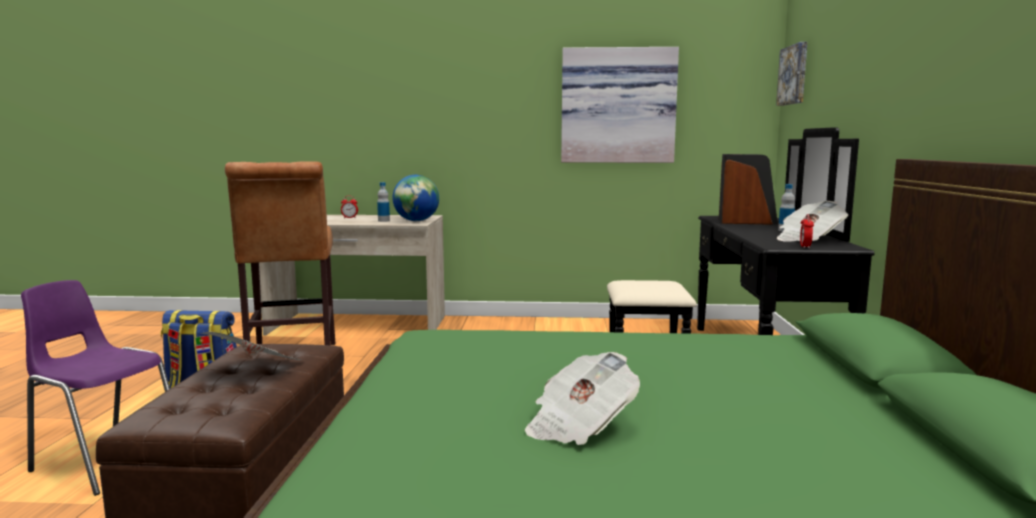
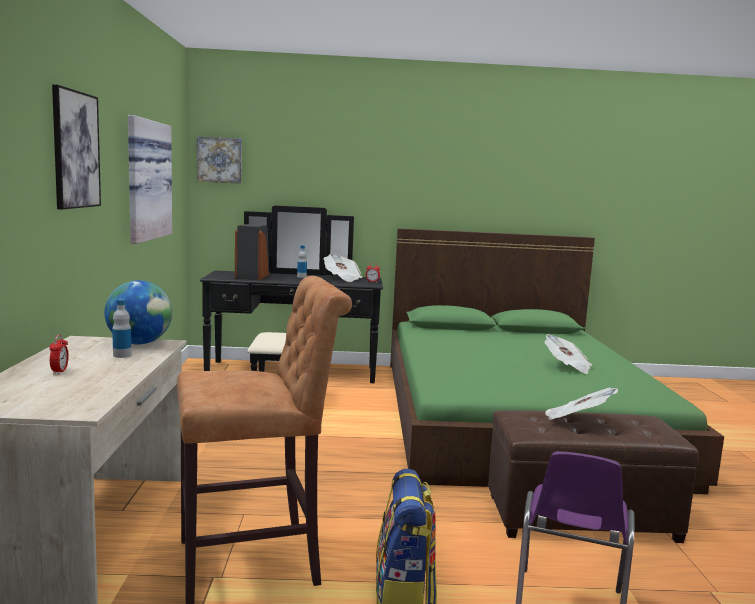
camera: 95 degrees left, 0 degrees up
(465, 85) = (75, 150): none -> picture

